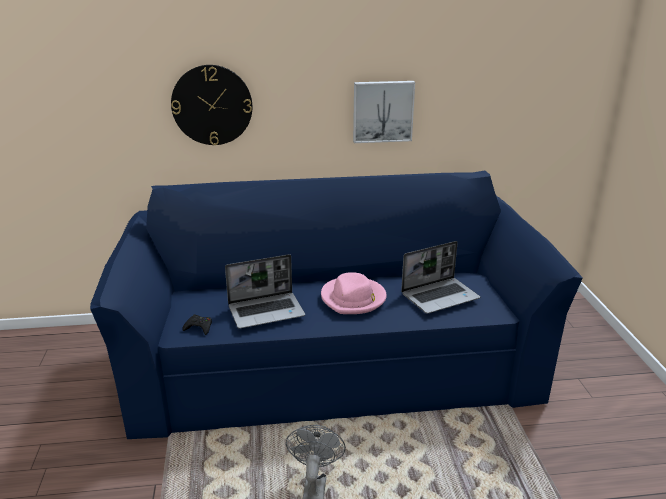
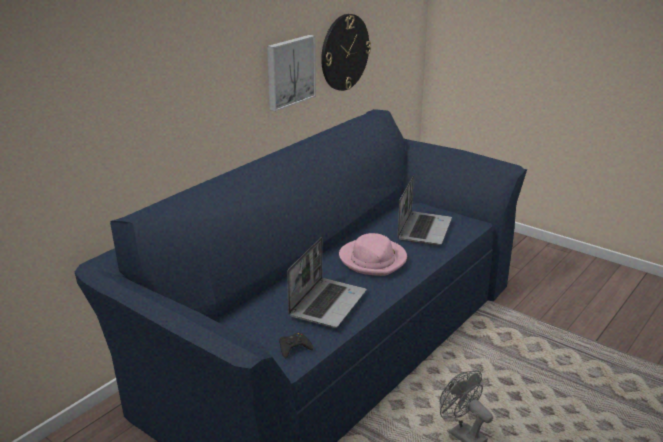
camera: 45 degrees left, 0 degrees up
(212, 105) = (145, 103): wall clock -> wall clock (344, 52)

